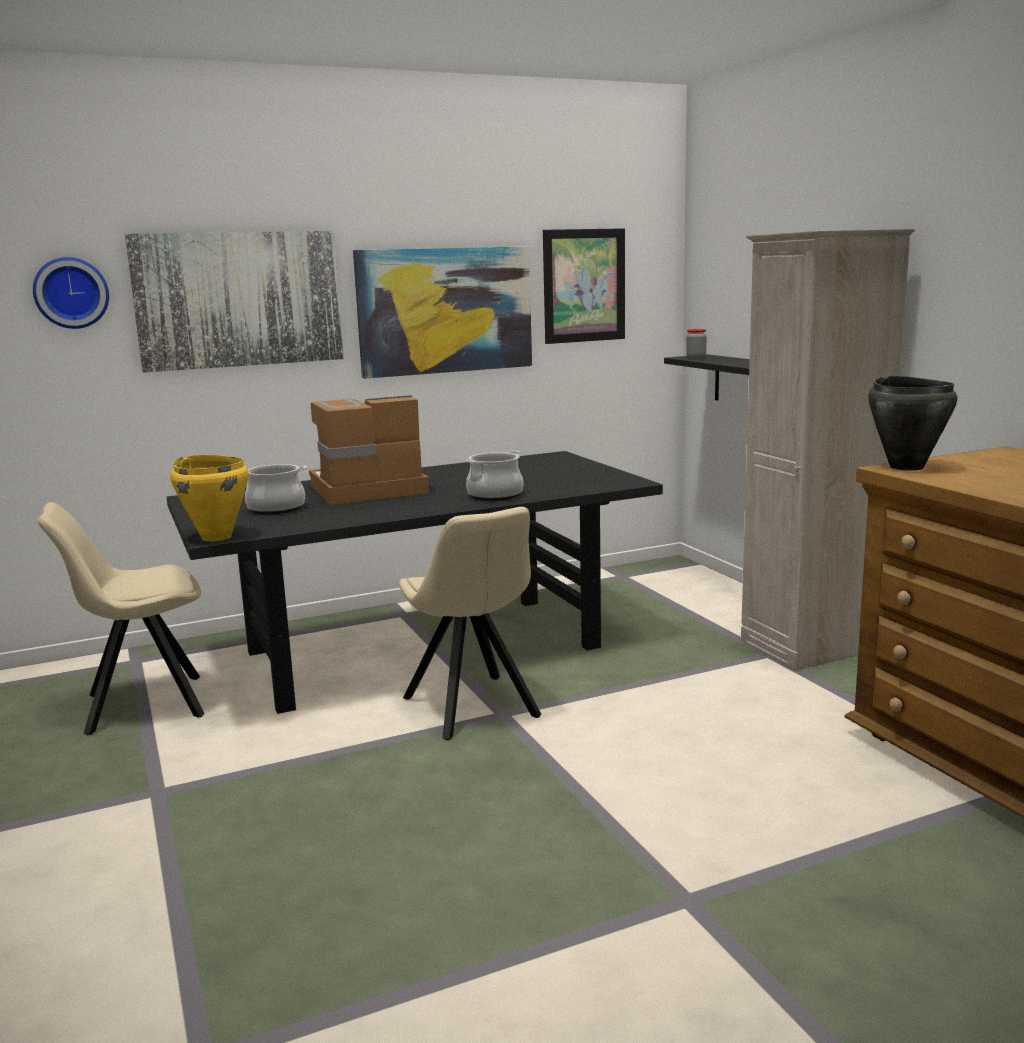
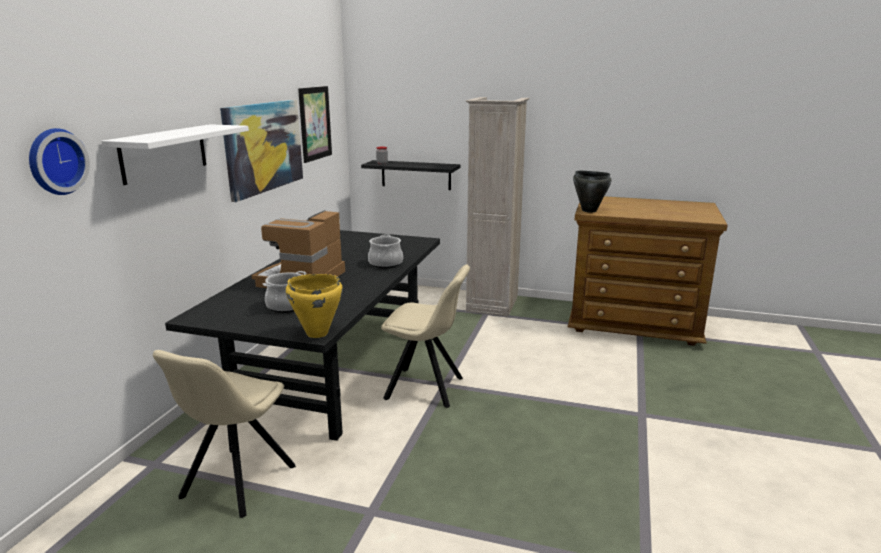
camera: 50 degrees left, 5 degrees up
(239, 299) = (164, 153): picture -> white shelf

